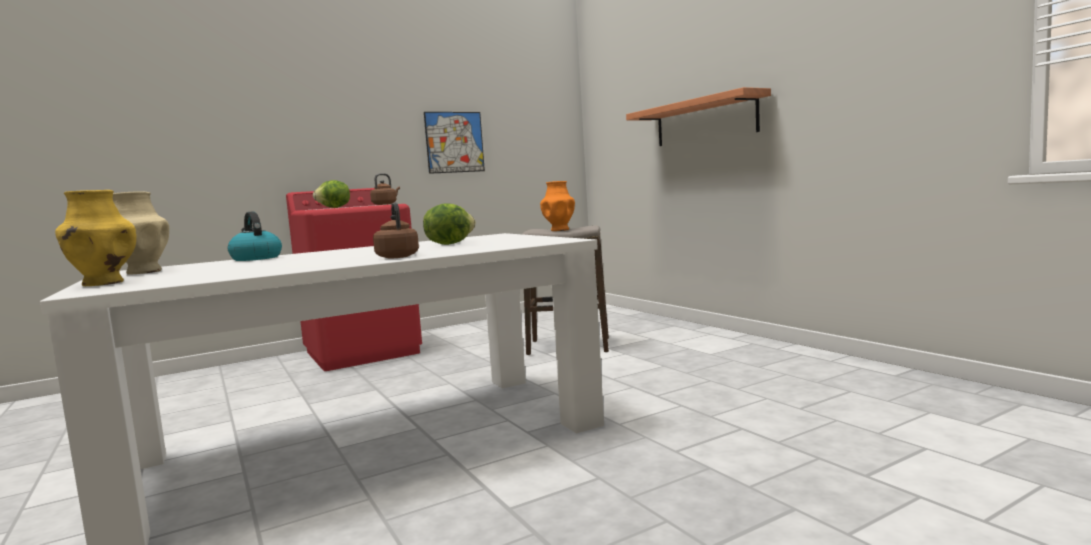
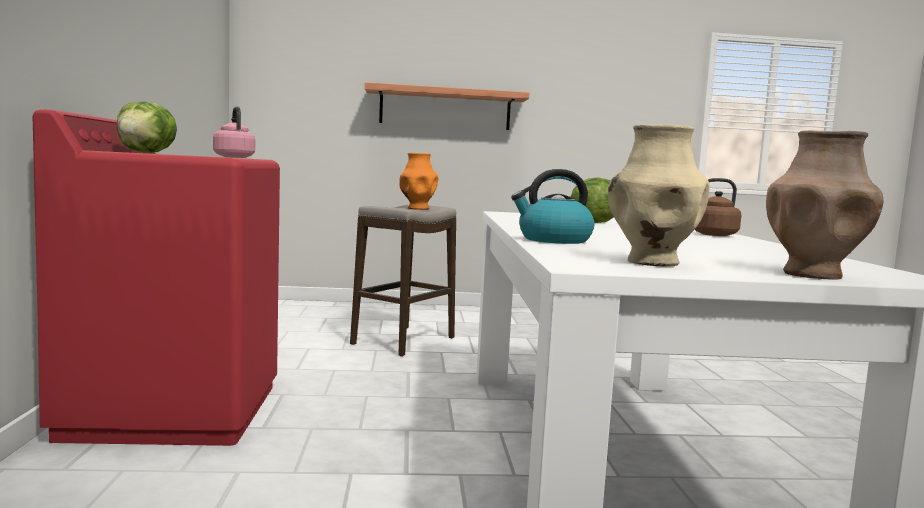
camera: 65 degrees left, 0 degrees up
(103, 283) = (813, 275): yellow vase -> brown vase
(385, 204) = (234, 157): brown kettle -> pink kettle
(454, 142) = (164, 65): picture -> none

